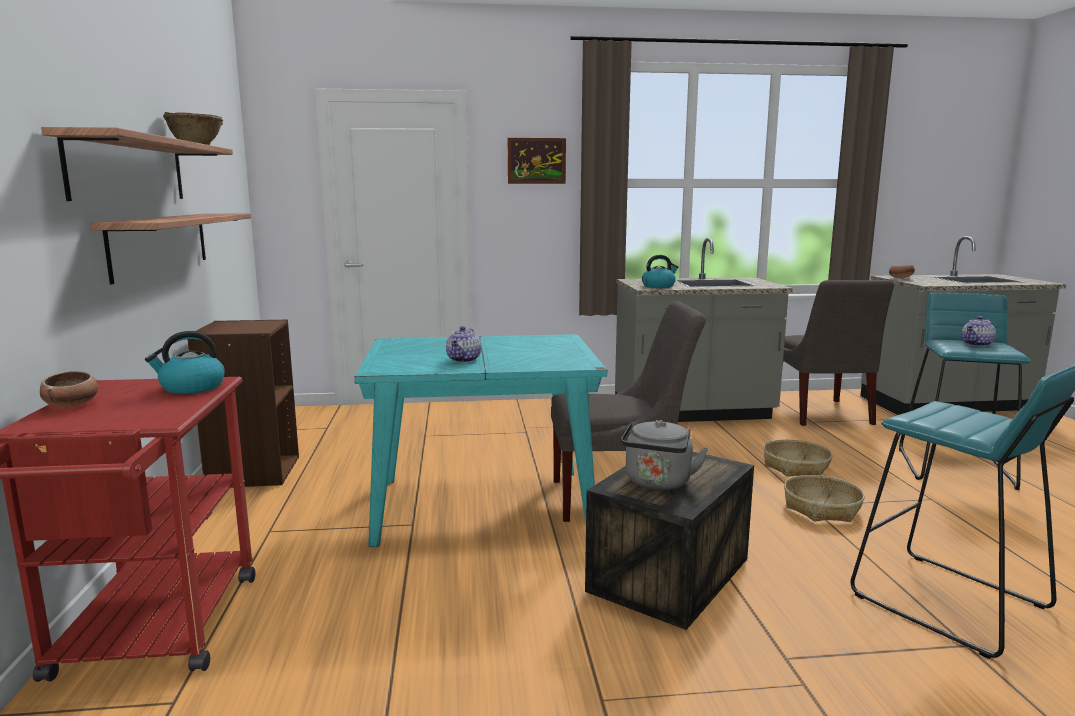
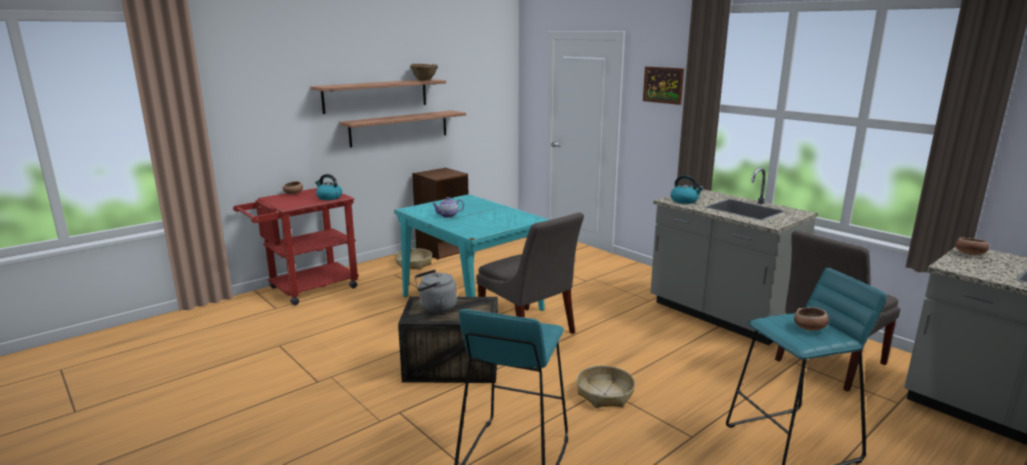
camera: 55 degrees right, 5 degrees up
(796, 467) = (671, 373): basket -> basket (414, 264)
(977, 344) = (810, 328): teapot -> bowl

